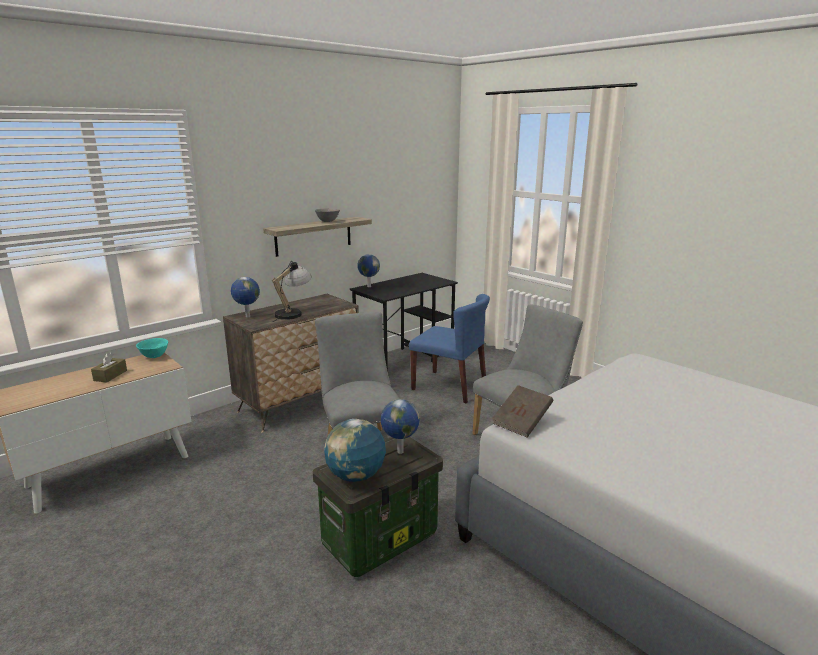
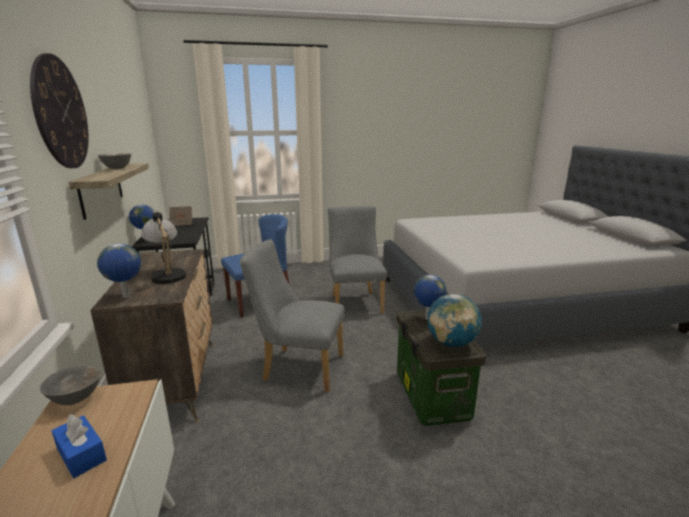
camera: 60 degrees left, 0 degrees up
(110, 375) = (81, 454): brown tissue box -> blue tissue box
(155, 357) = (76, 399): turquoise bowl -> grey bowl
(271, 179) = (61, 113): none -> wall clock
(521, 422) = (469, 260): brown book -> brown book (182, 223)

